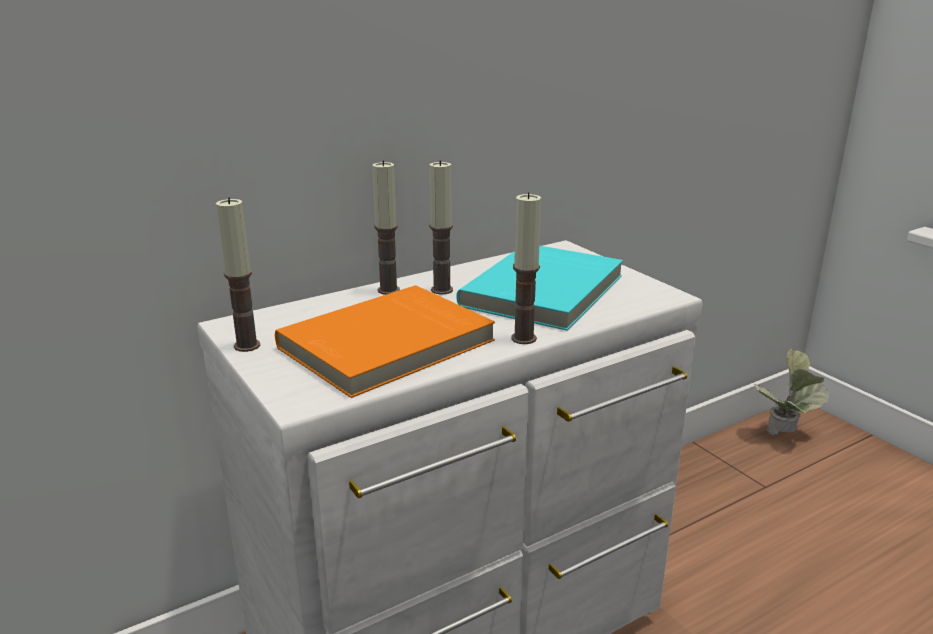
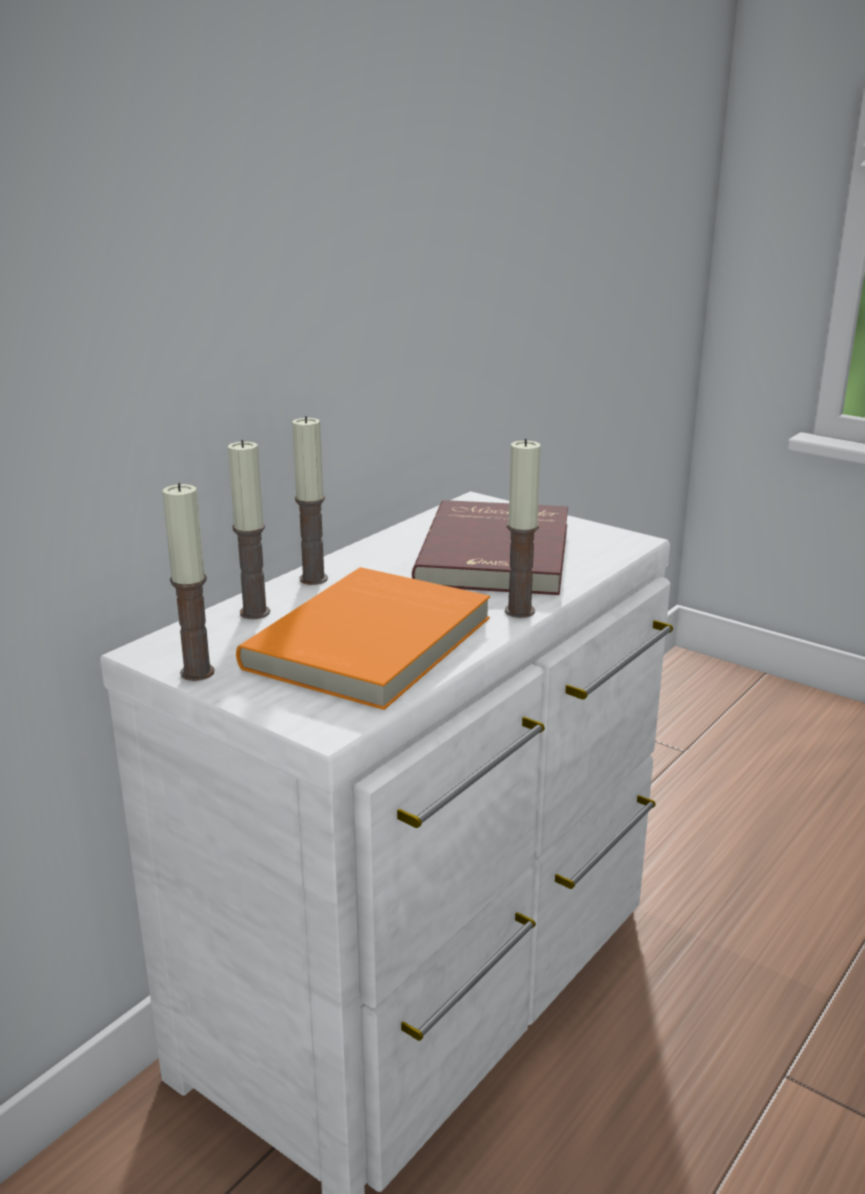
camera: 20 degrees left, 0 degrees up
(442, 290) = (378, 569): candle -> candle (255, 612)
(546, 291) = (499, 554): turquoise book -> red book
(784, 436) = (680, 691): potted plant -> none

